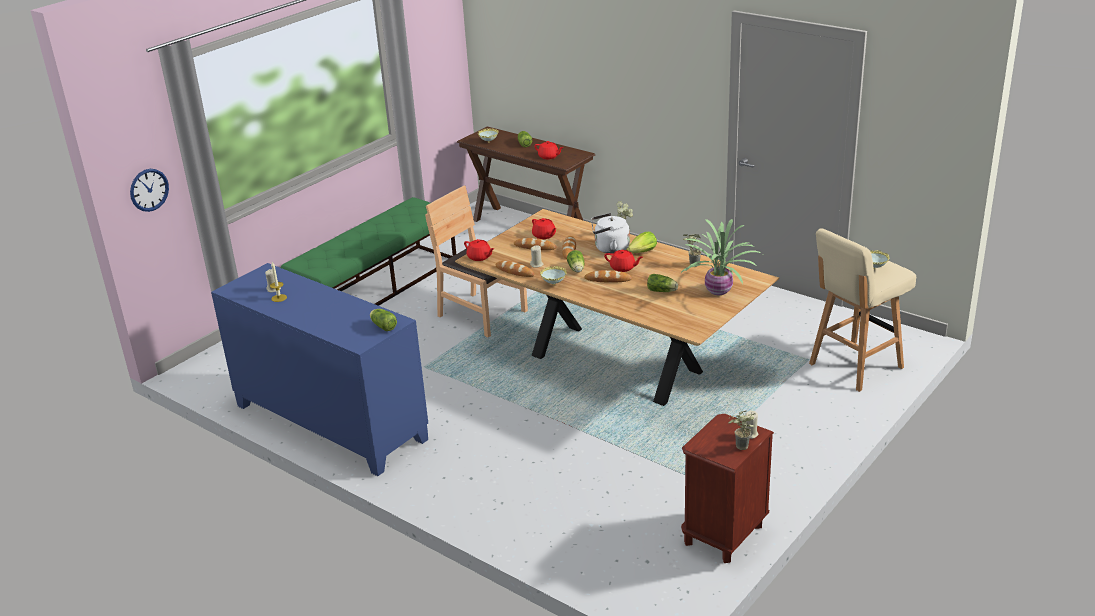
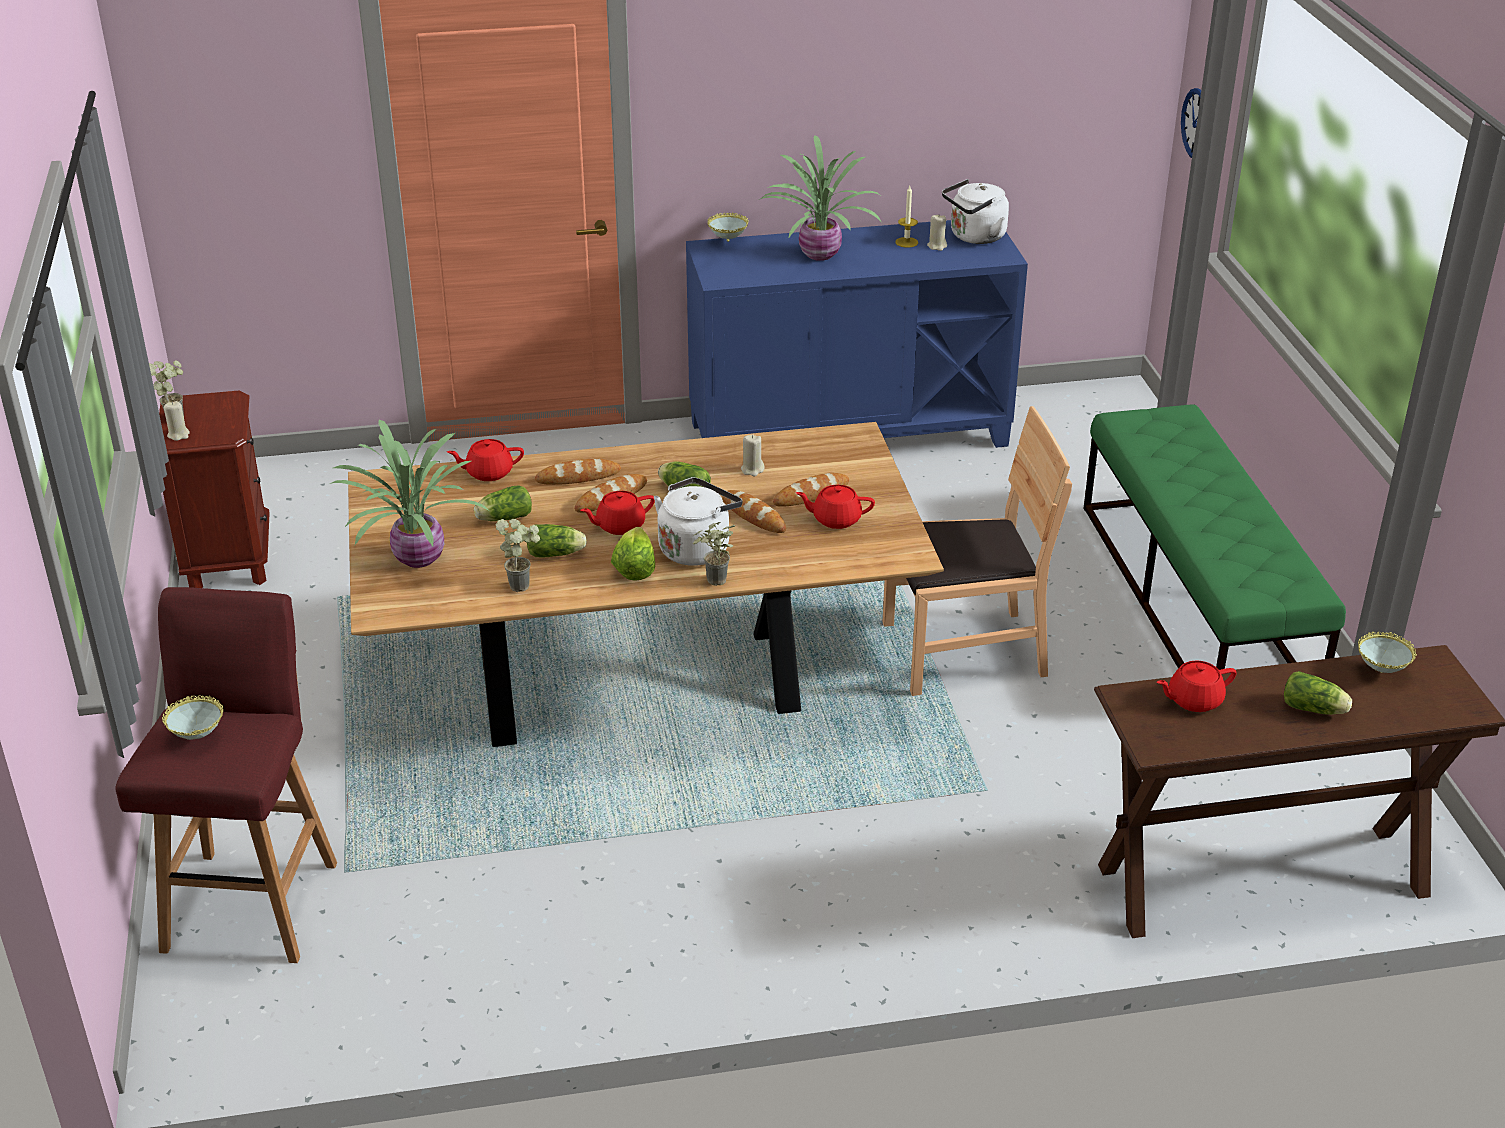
camera: 130 degrees right, 5 degrees up
(248, 285) = (975, 237): none -> white kettle
(328, 311) = (818, 255): none -> potted plant
(383, 326) = (724, 270): lettuce -> lettuce (557, 554)
(479, 257) = (852, 441): red teapot -> red teapot (488, 473)
(514, 271) = (762, 445): bread -> bread (578, 477)
(554, 285) = (672, 454): bowl -> bowl (728, 241)
(854, 366) = (253, 902): beige stool -> red stool

